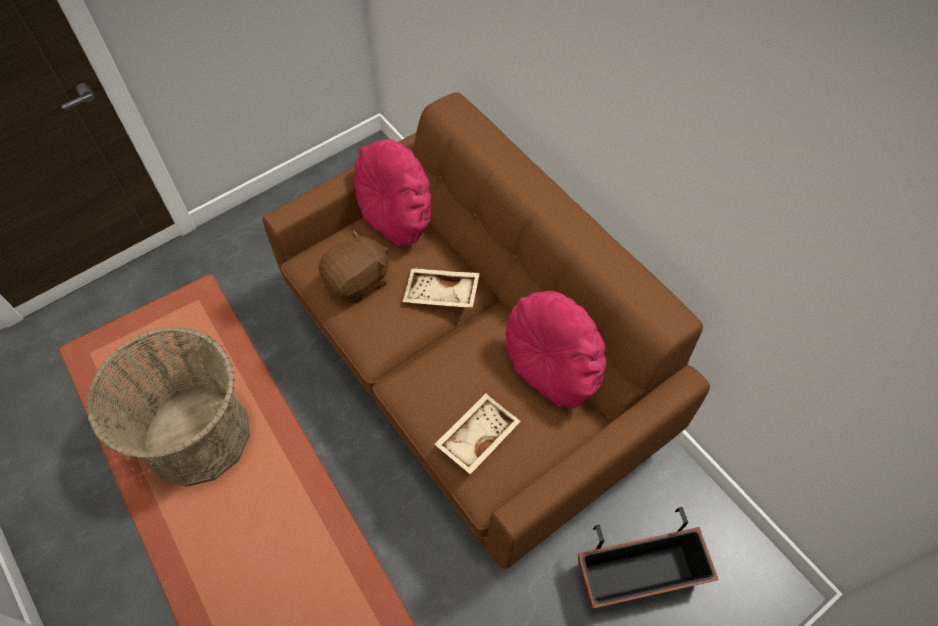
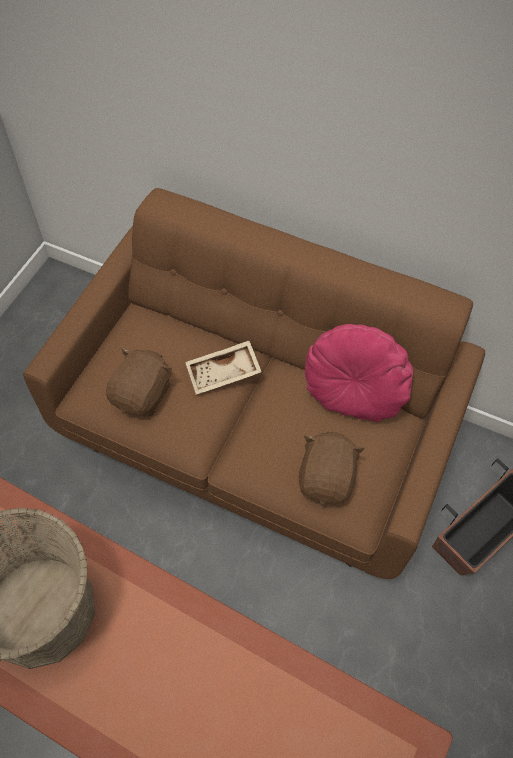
camera: 30 degrees left, 0 degrees up
(396, 221) = (143, 327): pink pillow -> none
(476, 436) = (327, 478): beige tray -> brown plush toy

